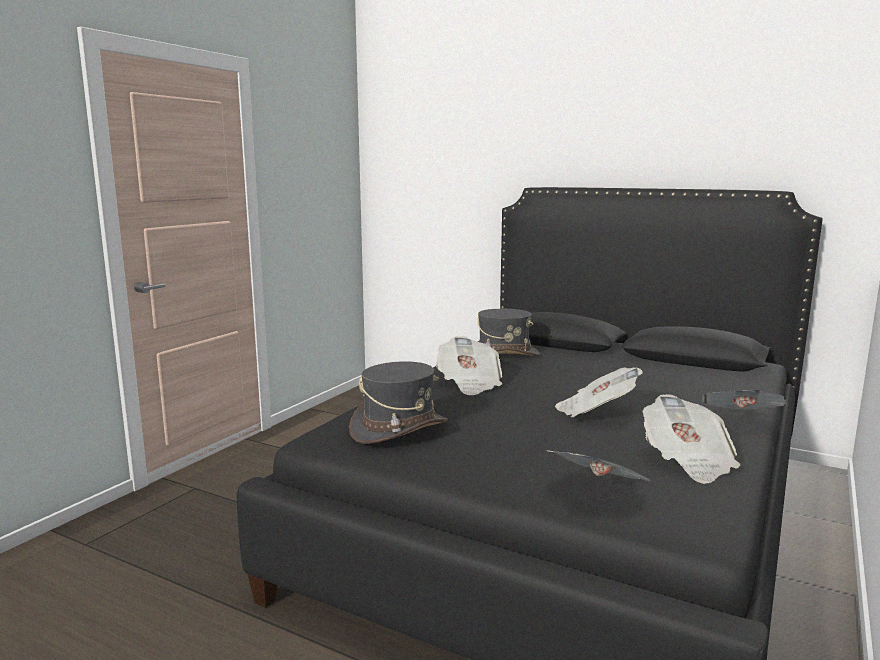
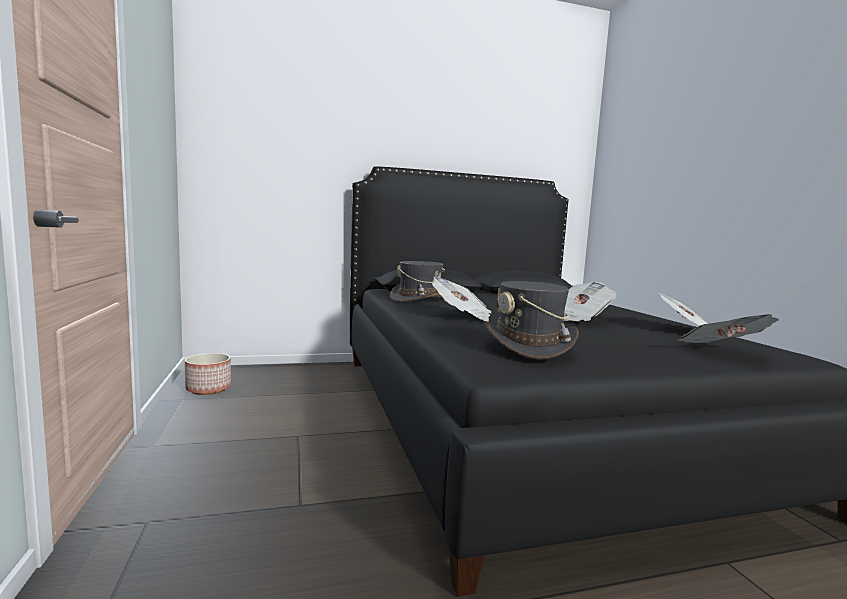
camera: 45 degrees left, 5 degrees down
(350, 407) = (208, 389): none -> planter
(739, 421) = (636, 313): newspaper -> none

